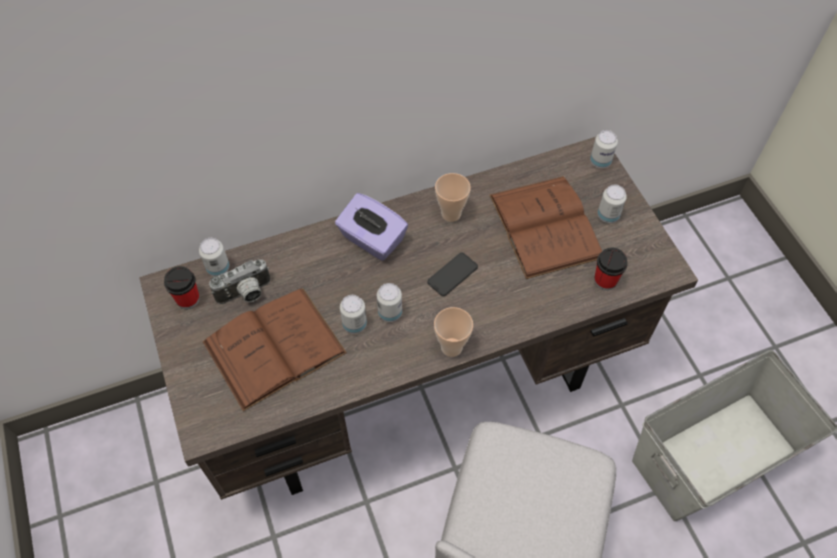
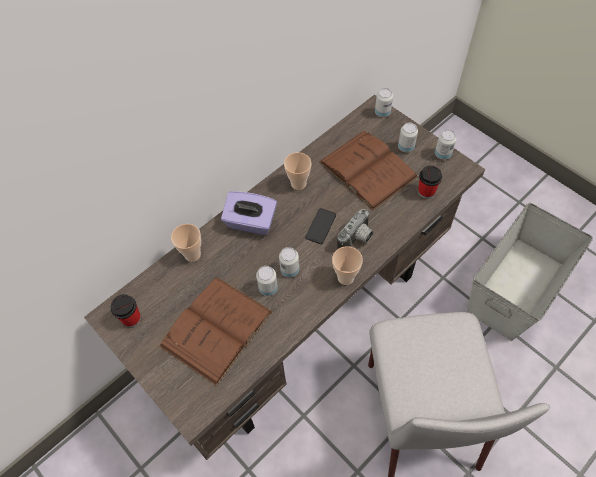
camera: 20 degrees left, 0 degrees up
(218, 268) = (144, 286): can -> can (442, 154)
(246, 294) = (175, 298): camera -> camera (357, 239)
(288, 252) = (192, 255): none -> cup

